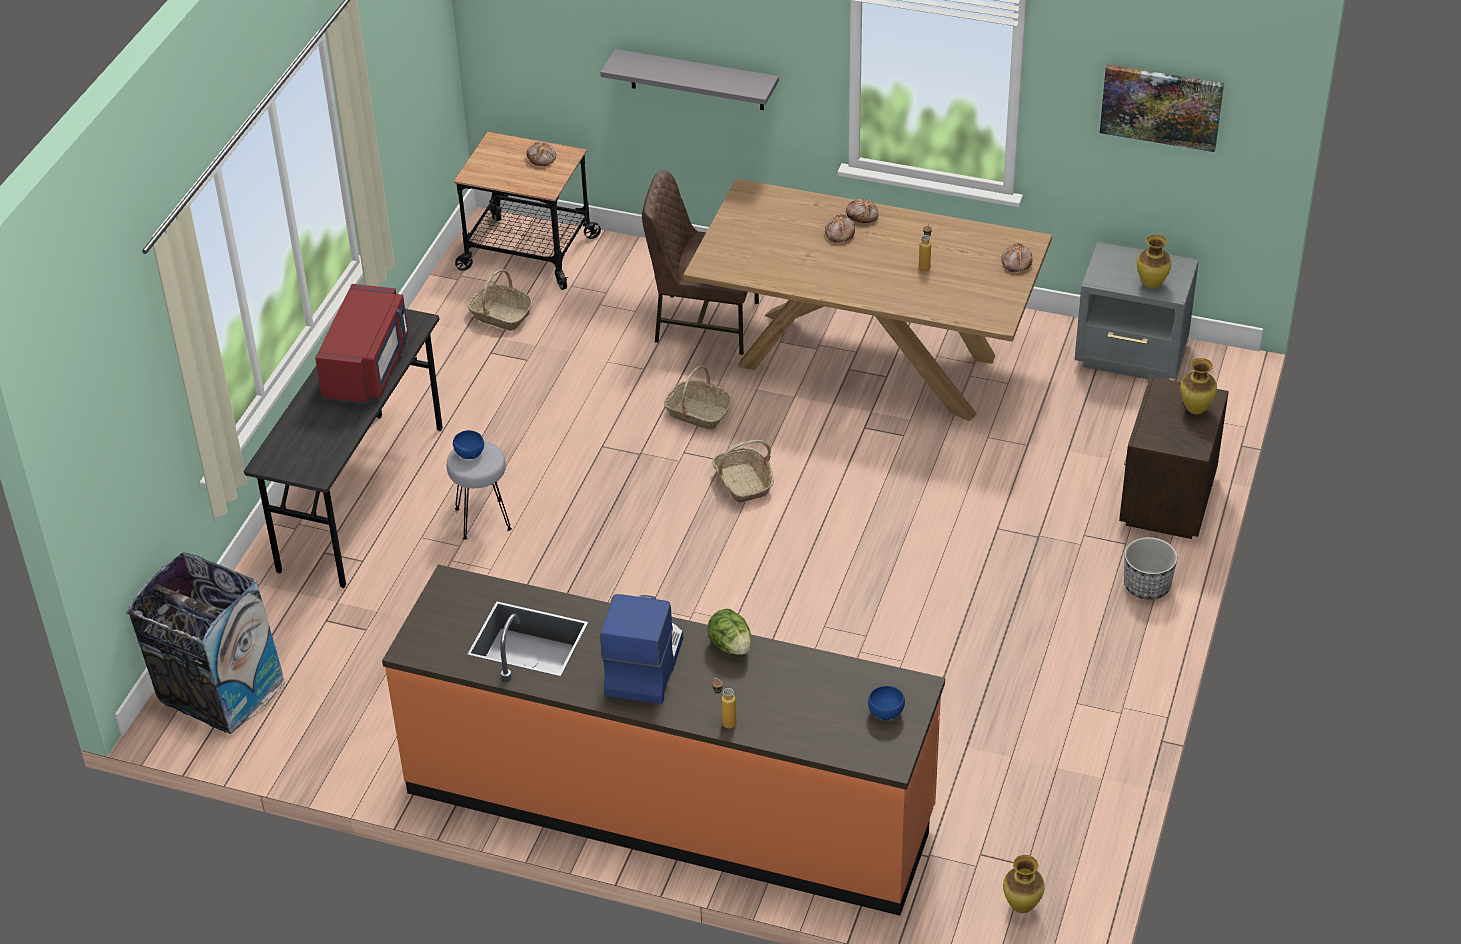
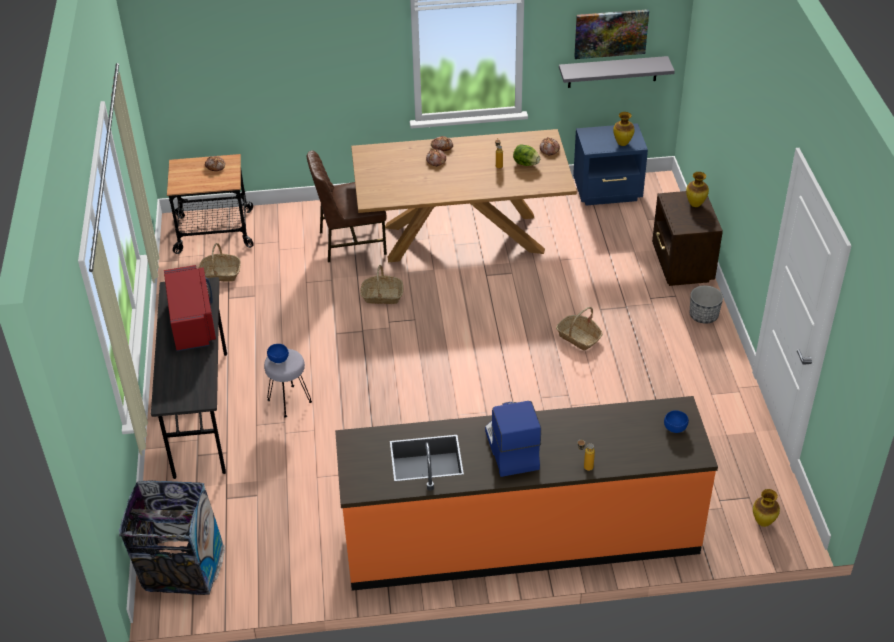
camera: 25 degrees left, 0 degrees up
(697, 80) = (310, 89): grey shelf -> grey shelf (612, 72)
(730, 645) = (555, 419): lettuce -> lettuce (526, 164)
(743, 482) = (436, 328): basket -> basket (578, 337)
(1132, 357) = (608, 192): grey nightstand -> blue nightstand

